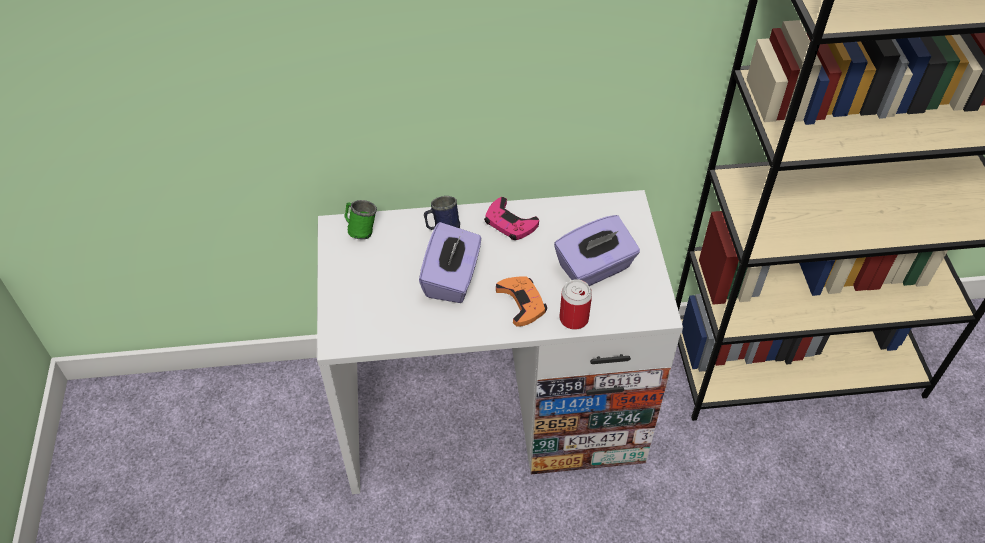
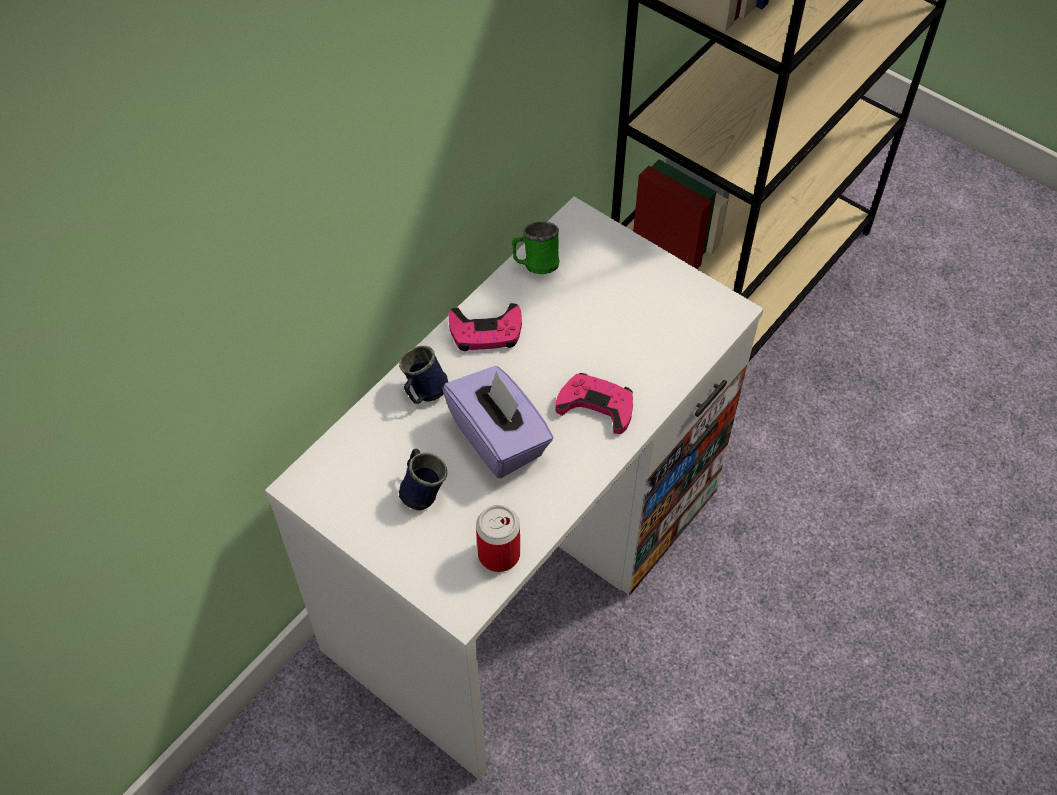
camera: 45 degrees left, 5 degrees up
(360, 230) = (335, 466): green mug -> green mug (535, 264)
(385, 273) = (422, 490): none -> blue mug
(521, 303) = (596, 405): orange game controller -> pink game controller
(574, 318) = (662, 381): can -> can (499, 554)
(595, 268) = (622, 313): purple tissue box -> none

